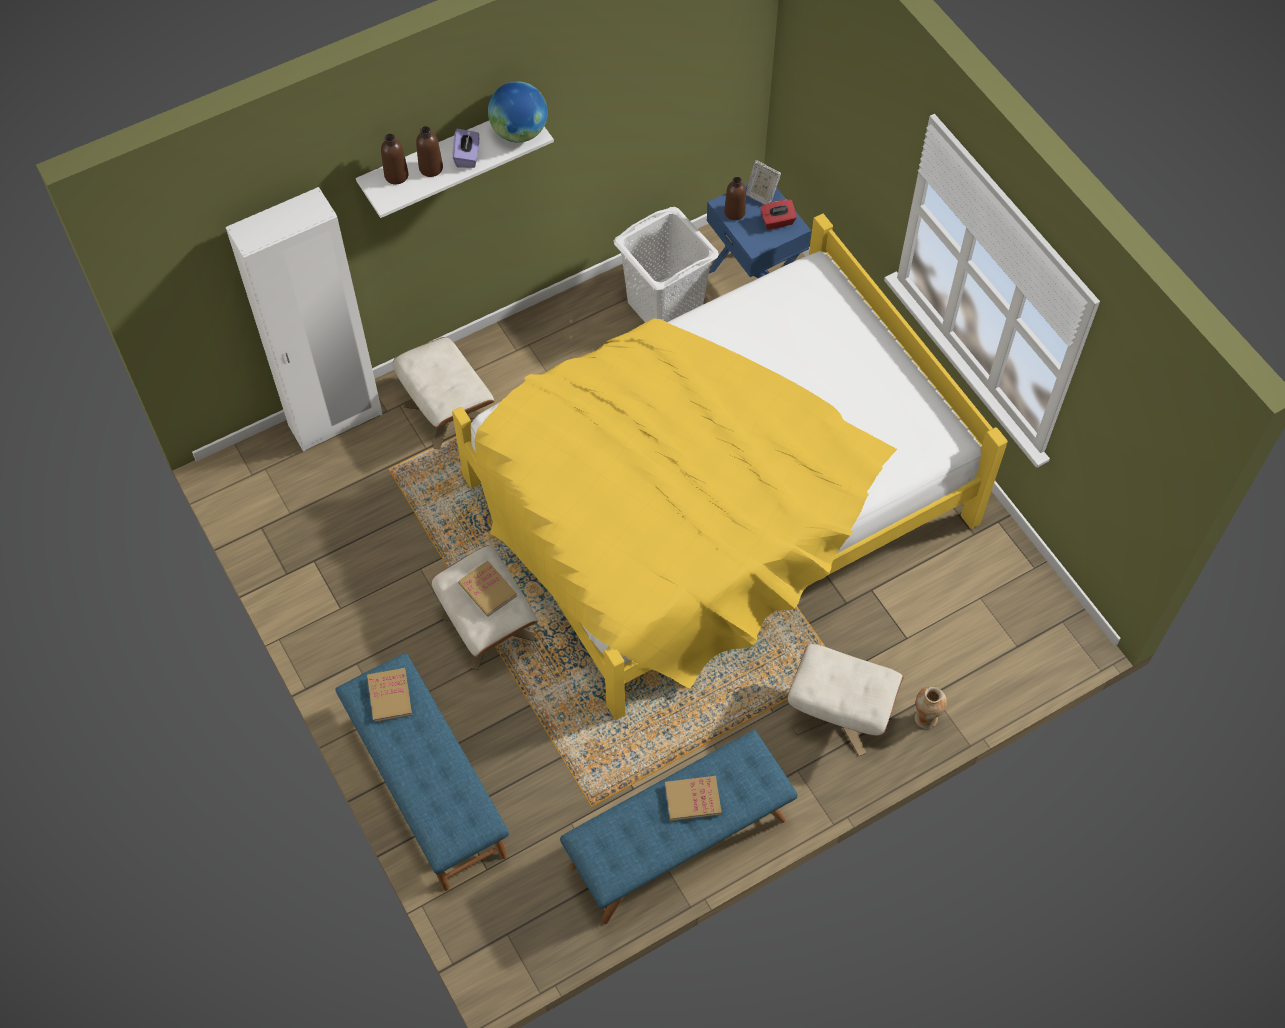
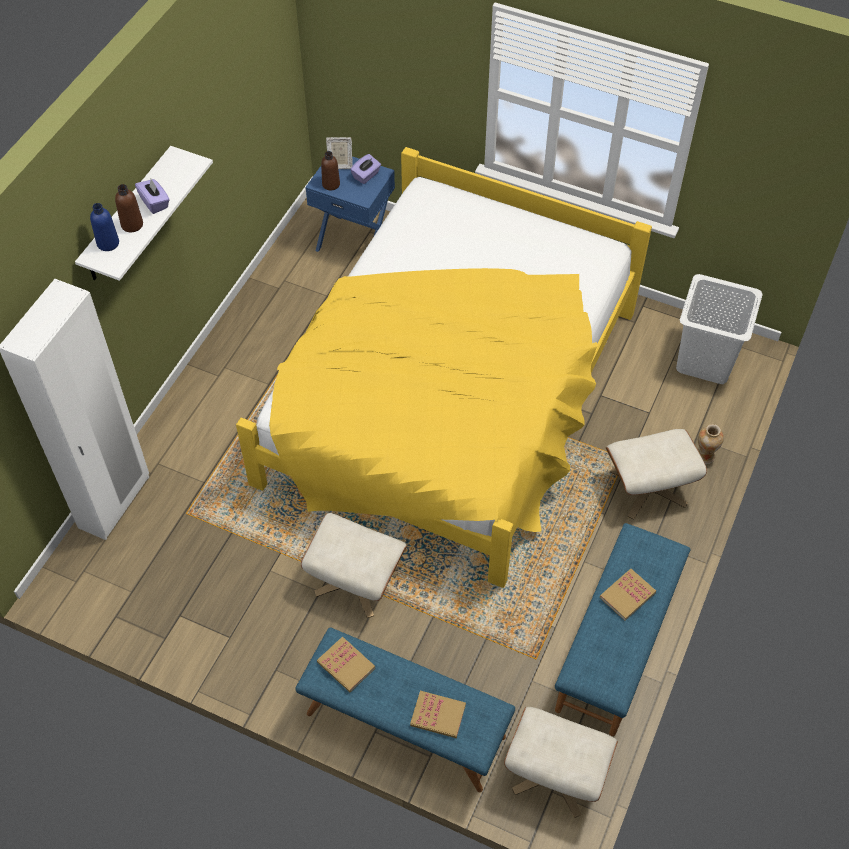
camera: 35 degrees left, 5 degrees down
(396, 175) = (108, 243): brown bottle -> blue bottle
(447, 412) = (200, 447): beige ottoman -> beige ottoman (555, 773)
(487, 590) = (355, 543): book -> book (438, 715)
(519, 132) = (181, 167): globe -> none
(664, 307) = (304, 289): white laundry basket -> white laundry basket (705, 361)
(777, 221) = (366, 175): red tissue box -> purple tissue box

